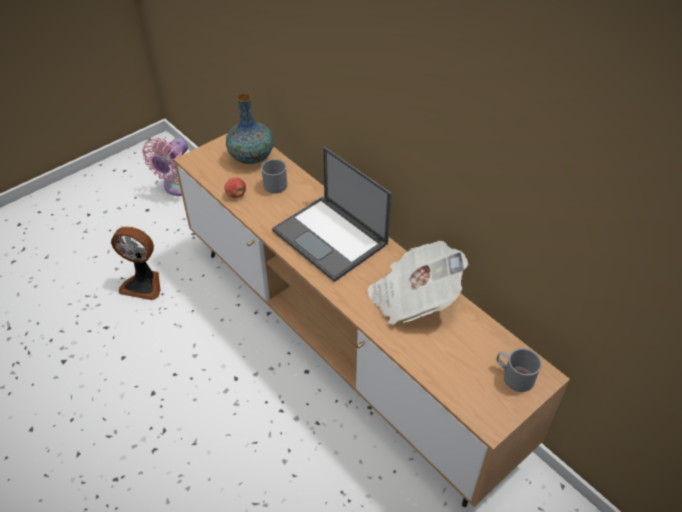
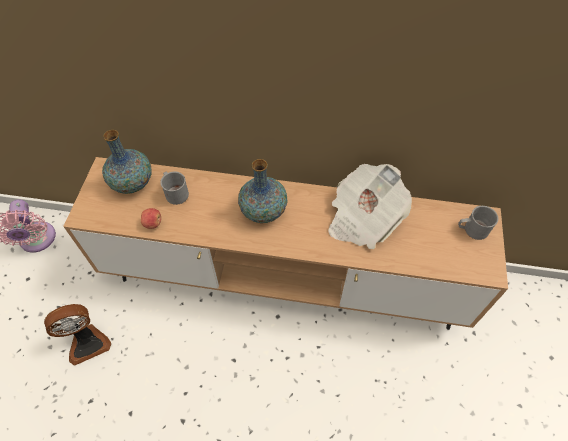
camera: 40 degrees left, 10 degrees up
(331, 238) = (263, 211): laptop -> vase

